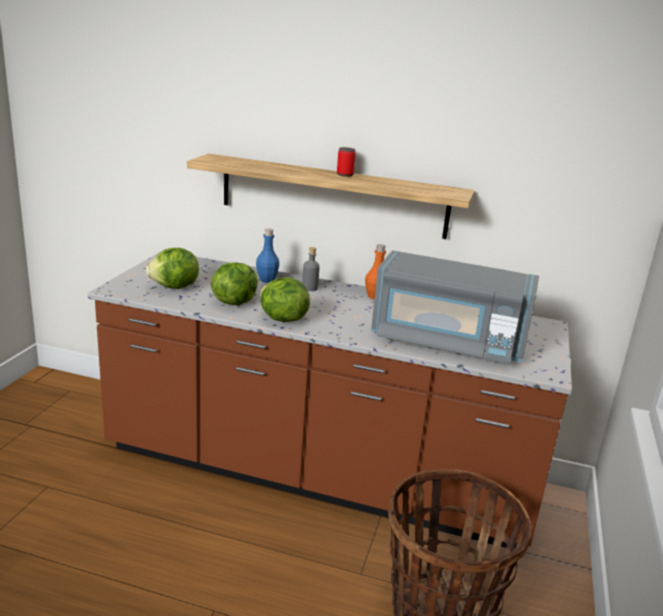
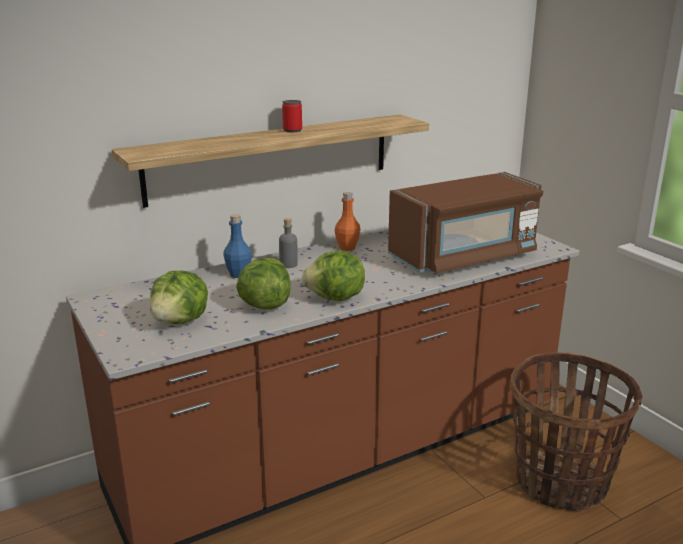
camera: 45 degrees left, 0 degrees up
(447, 341) = (464, 256): grey microwave -> brown microwave

